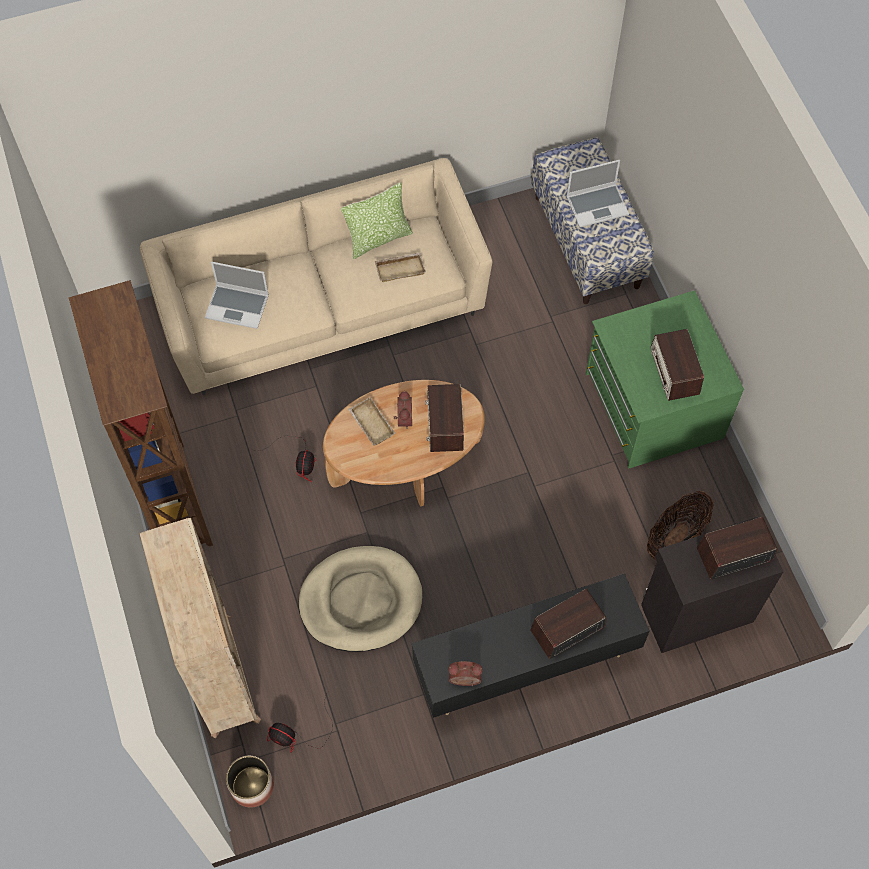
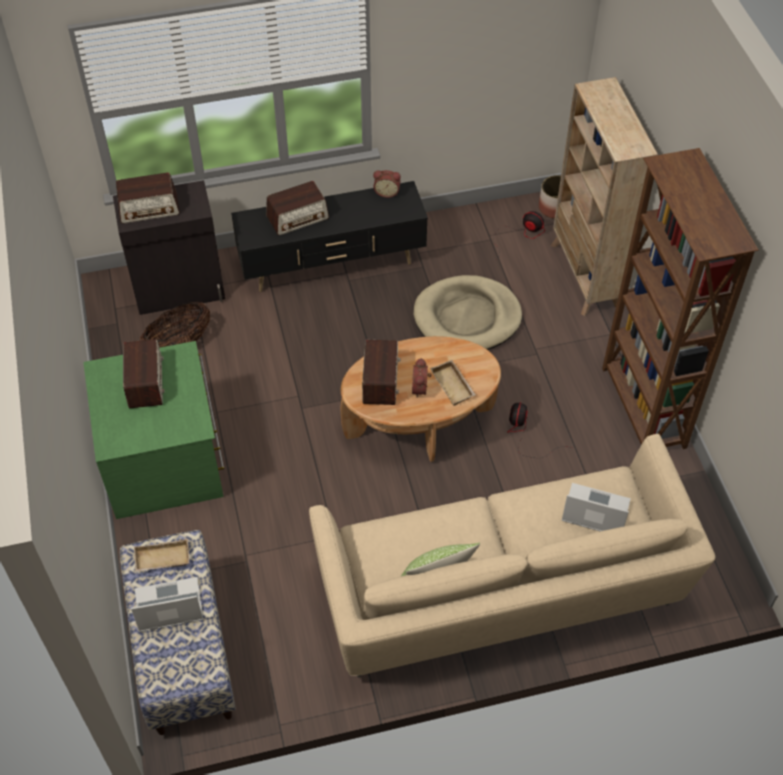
camera: 175 degrees left, 10 degrees down
(400, 268) = (412, 541): beige tray -> beige tray (162, 560)

